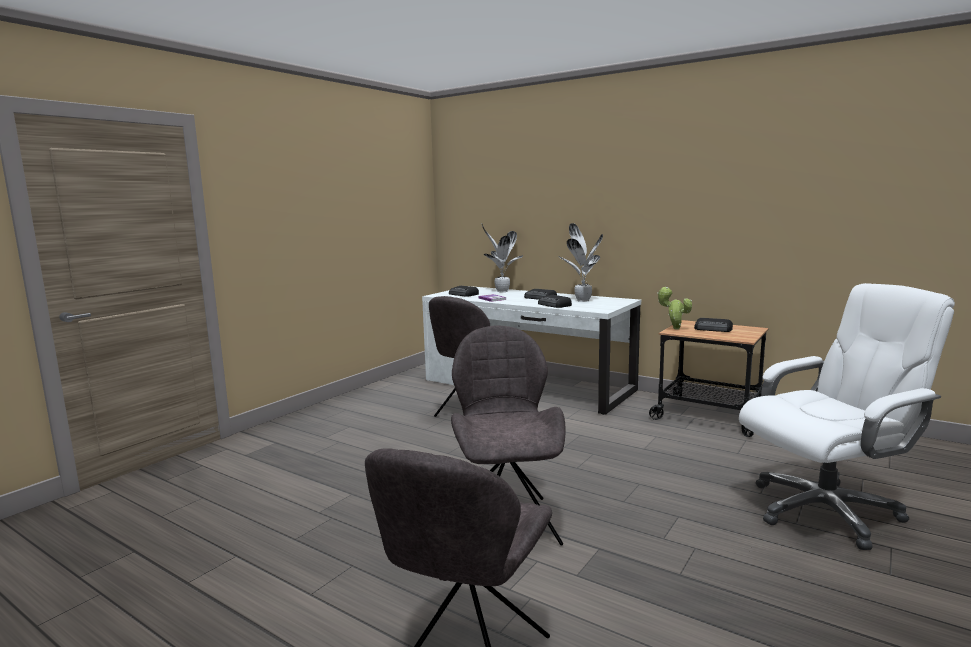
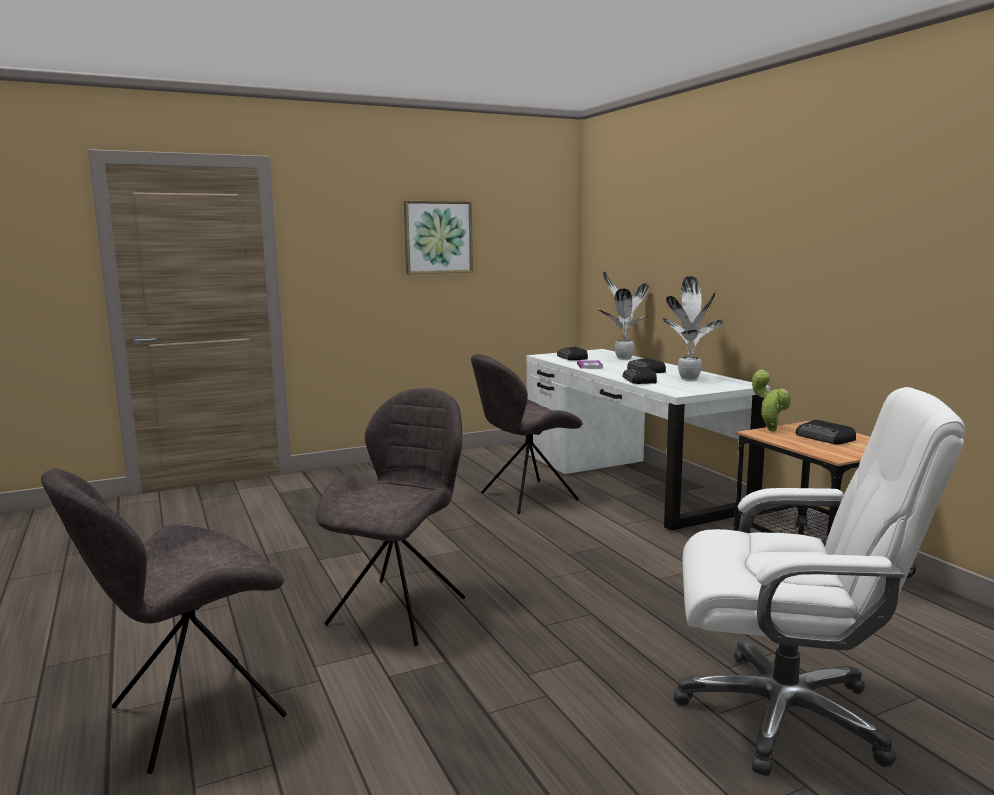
camera: 30 degrees right, 0 degrees up
(338, 197) = (438, 237): none -> picture

